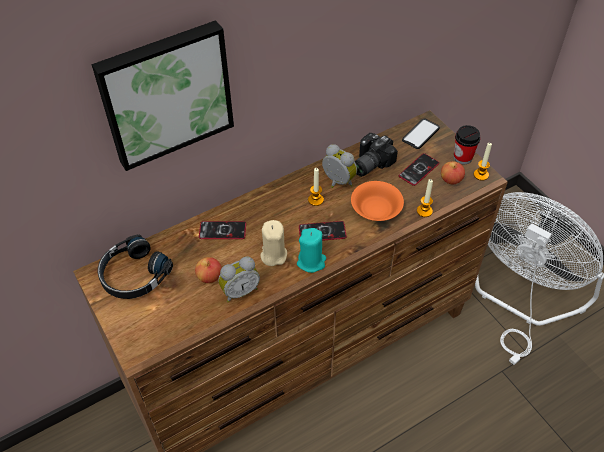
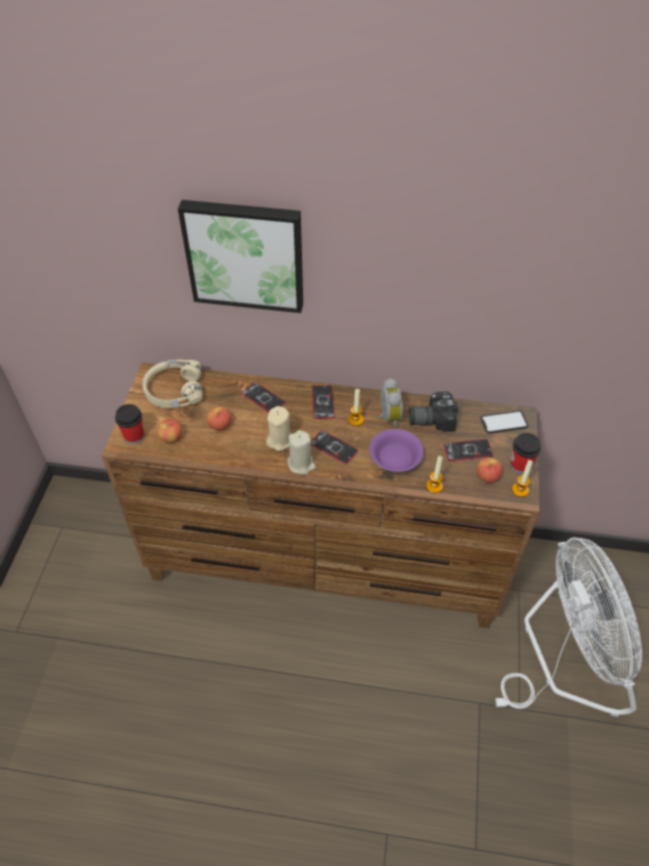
camera: 40 degrees right, 0 degrees up
(133, 275) = (174, 390): black headphones -> beige headphones
(140, 338) = (134, 436): none -> cup
(177, 316) = (171, 437): none -> apple
(239, 291) = (229, 449): alarm clock -> none
(275, 203) = (323, 402): none -> phone
(311, 262) = (301, 464): turquoise candle -> beige candle
(375, 209) = (395, 458): orange bowl -> purple bowl

